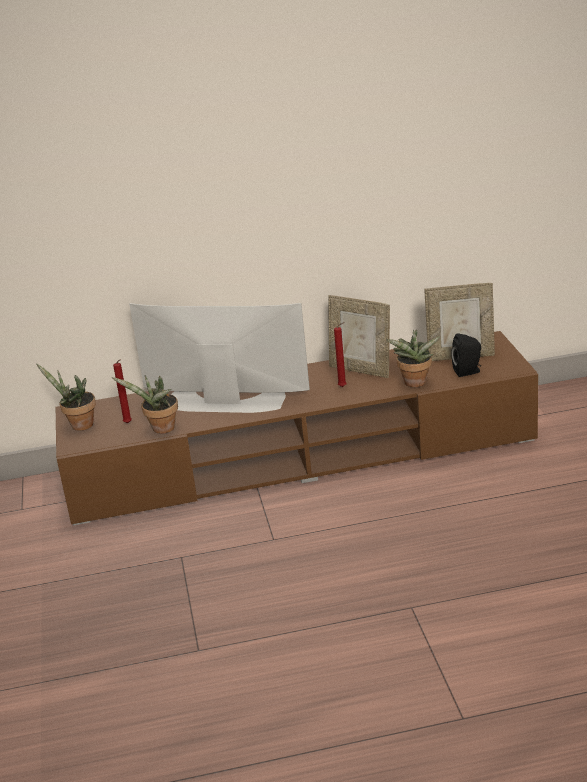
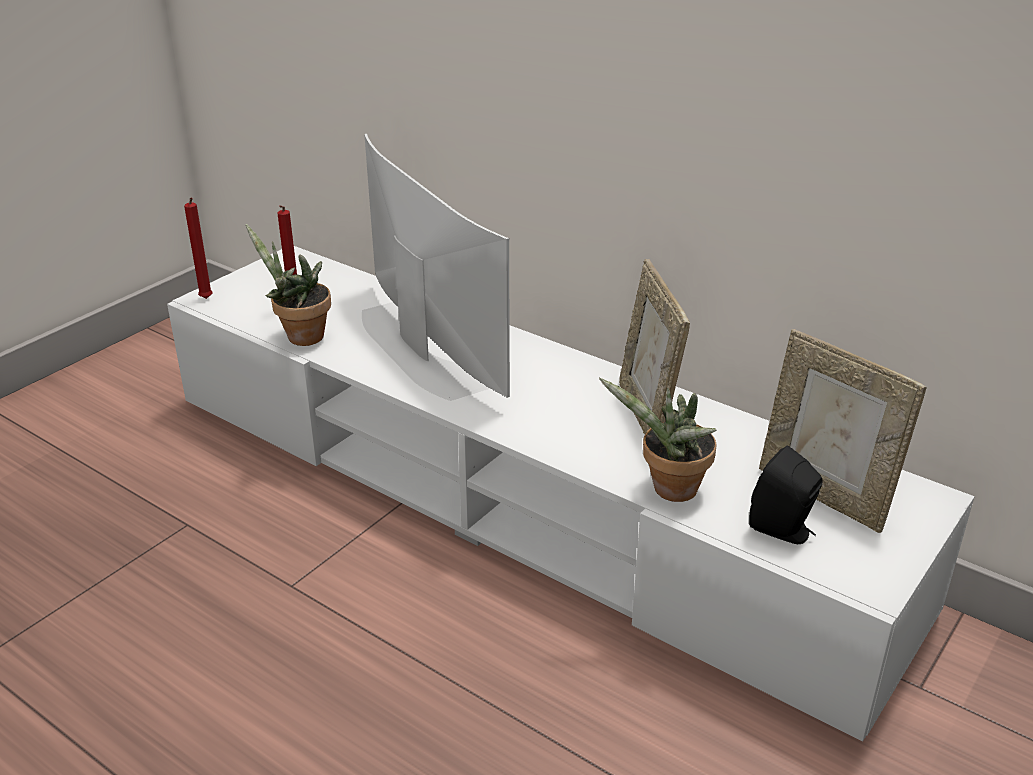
camera: 45 degrees right, 5 degrees up
(78, 425) = (258, 279): potted plant -> none
(301, 457) = (518, 499): brown tv stand -> white tv stand
(343, 387) = (576, 426): red candle -> red candle (206, 299)

